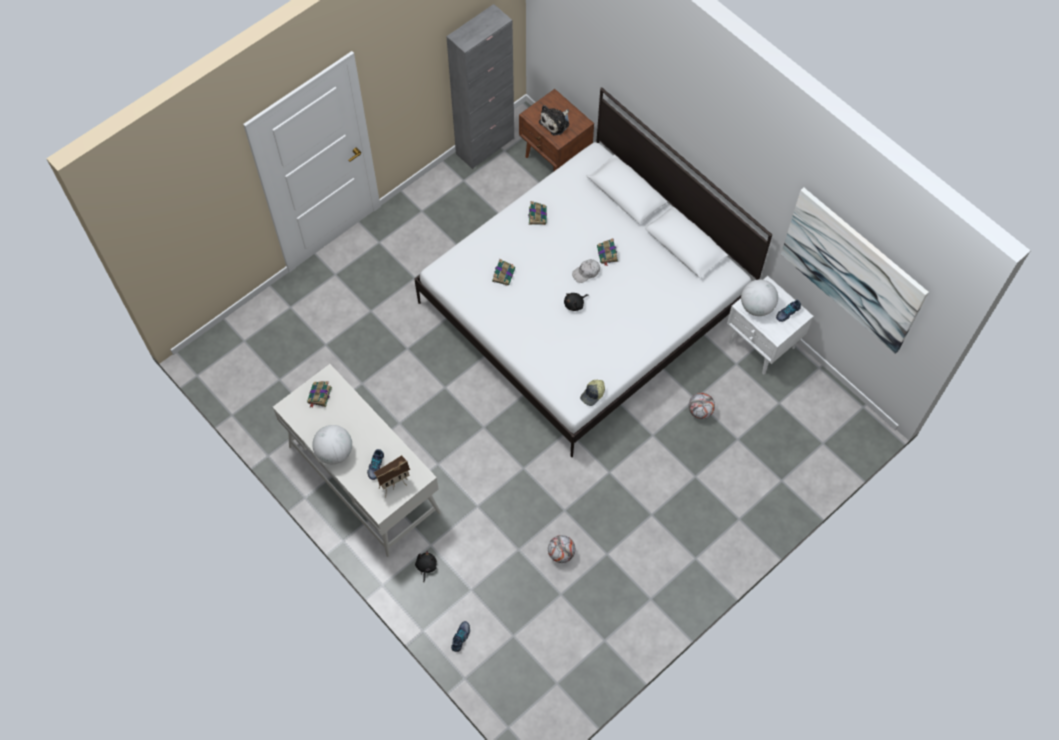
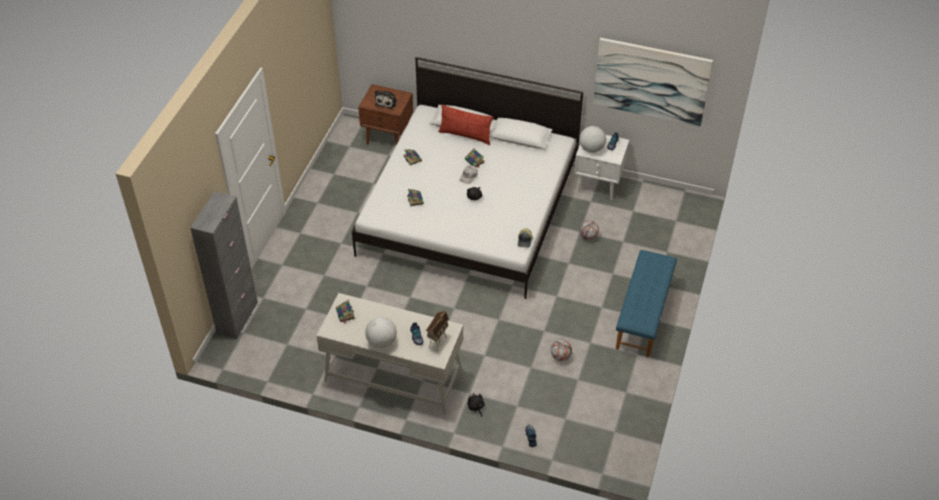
camera: 30 degrees left, 15 degrees down
(485, 146) = (334, 149): grey cabinet -> grey cabinet (237, 318)
(620, 212) = (465, 135): none -> pillow
(694, 551) = (644, 315): none -> blue bench

